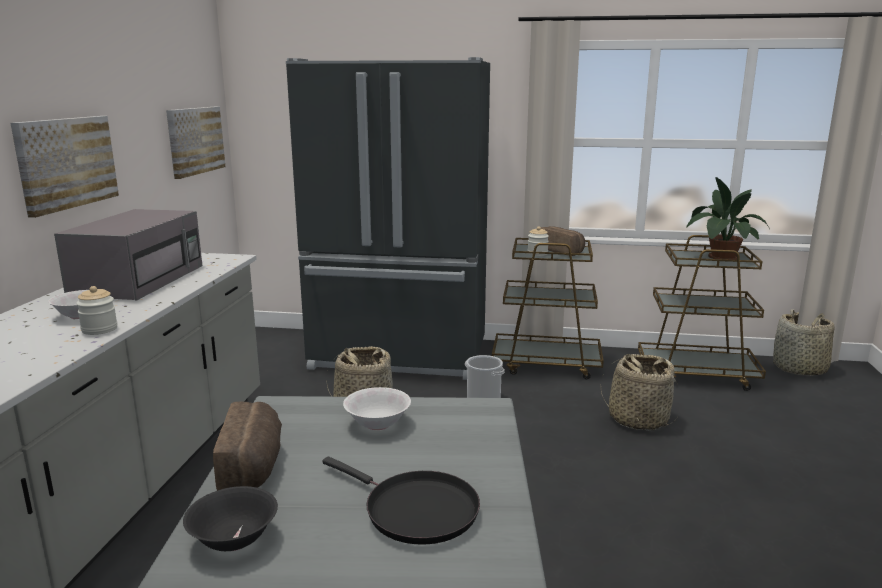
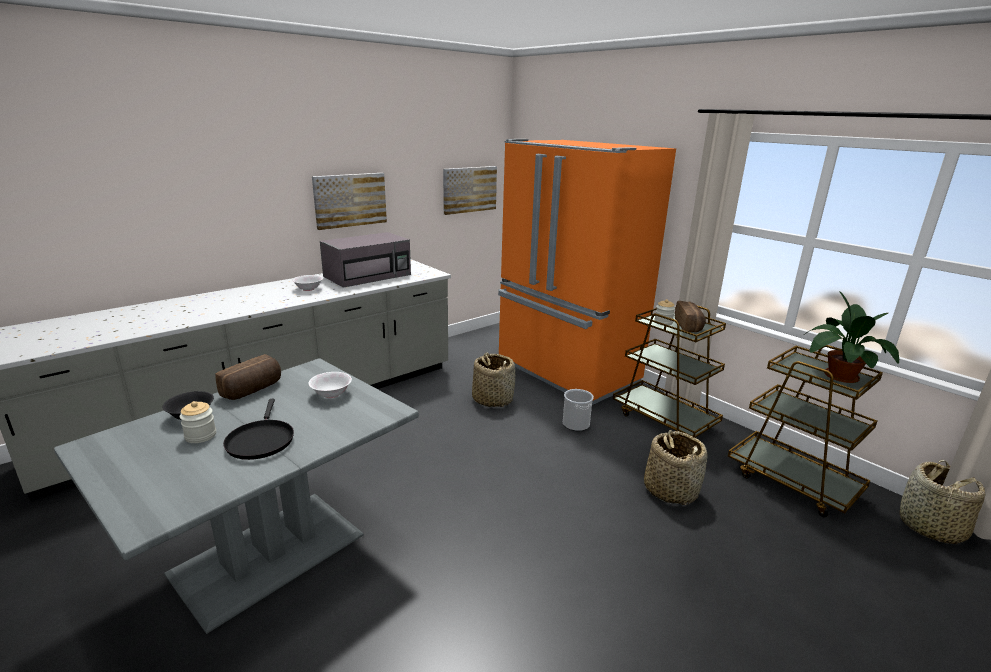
camera: 40 degrees right, 5 degrees up
(99, 329) = (300, 299): jar -> jar (200, 436)
(399, 356) = (565, 373): black fridge -> orange fridge

